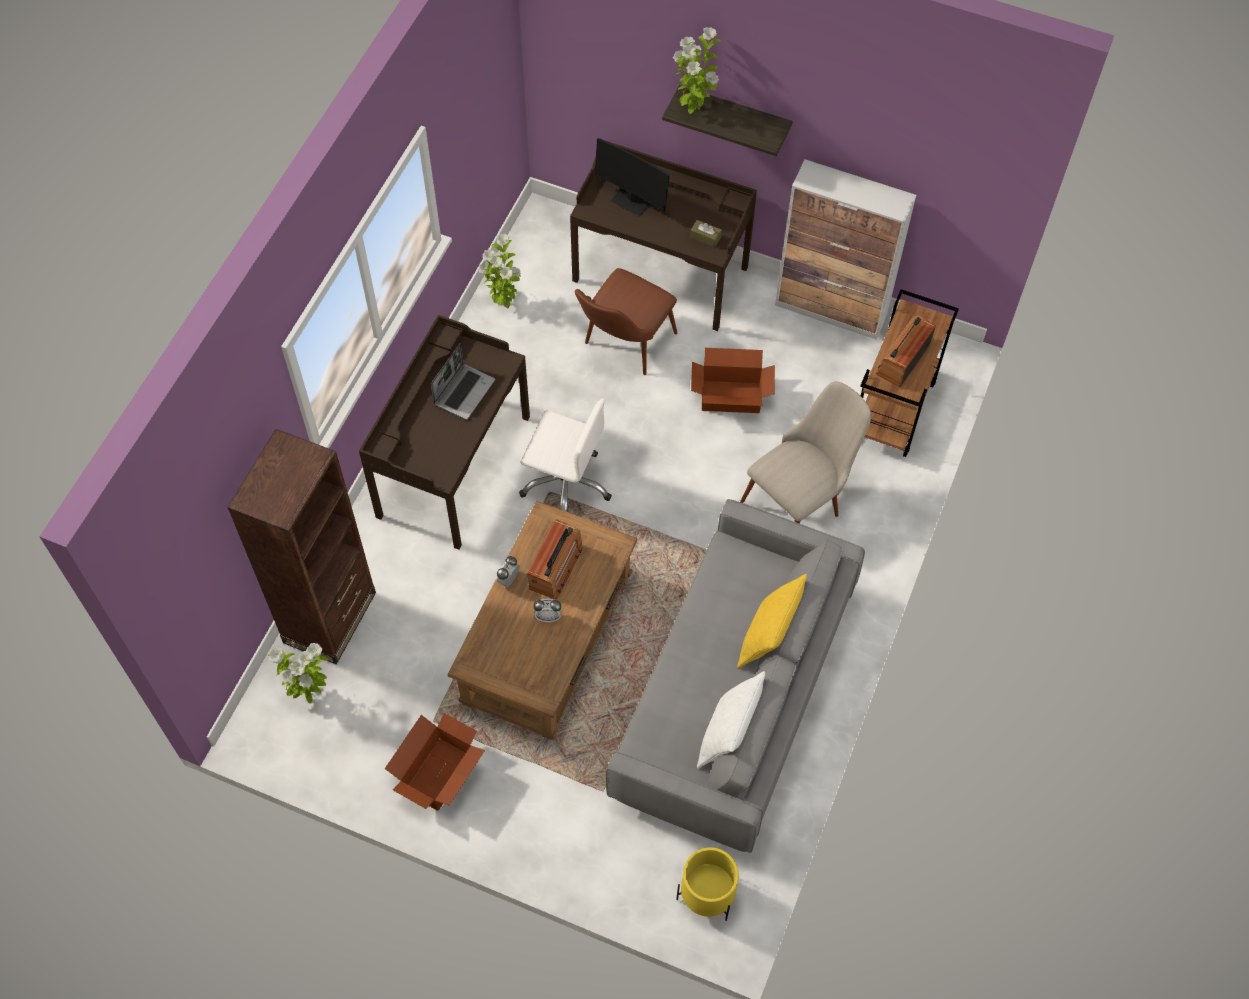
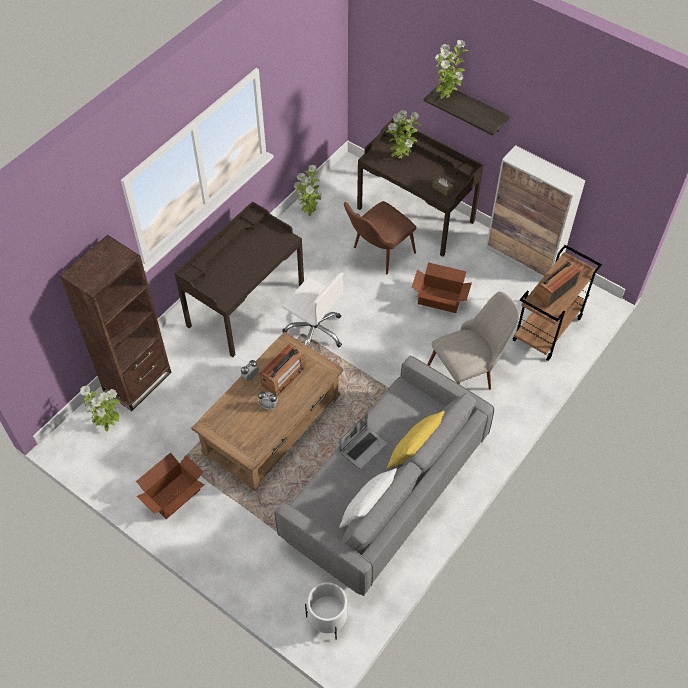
camera: 15 degrees right, 5 degrees down
(464, 391) = (255, 252): laptop -> laptop (363, 447)
(632, 200) = (401, 158): monitor -> potted plant
(707, 895) = (328, 619): yellow planter -> white planter

